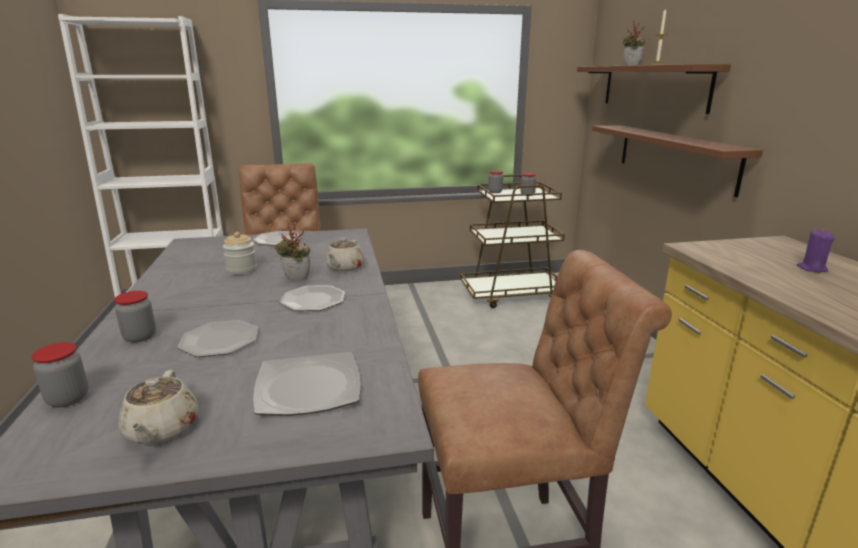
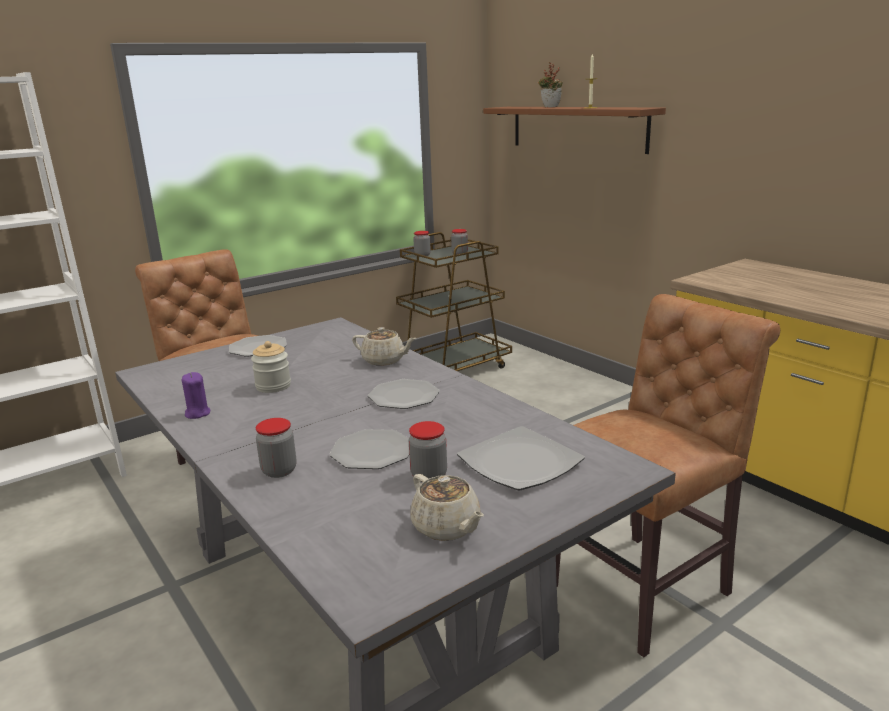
camera: 25 degrees left, 0 degrees up
(68, 399) = (309, 536): jar -> jar (429, 476)
(295, 280) = (351, 382): potted plant -> none
(344, 268) = (384, 360): beige teapot -> beige teapot turned 60 degrees counterclockwise
(674, 156) = (614, 196): brown shelf -> none
(811, 268) = (793, 281): purple candle -> purple candle (197, 413)

